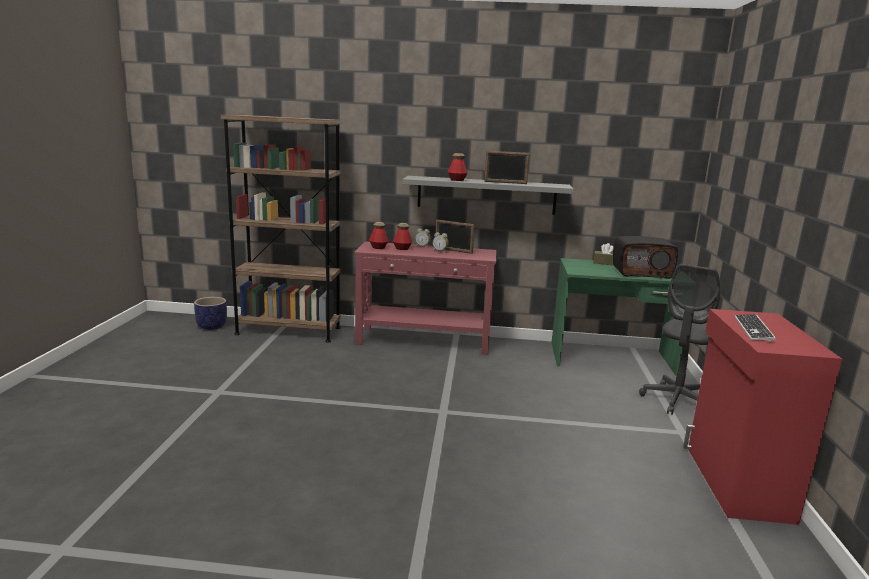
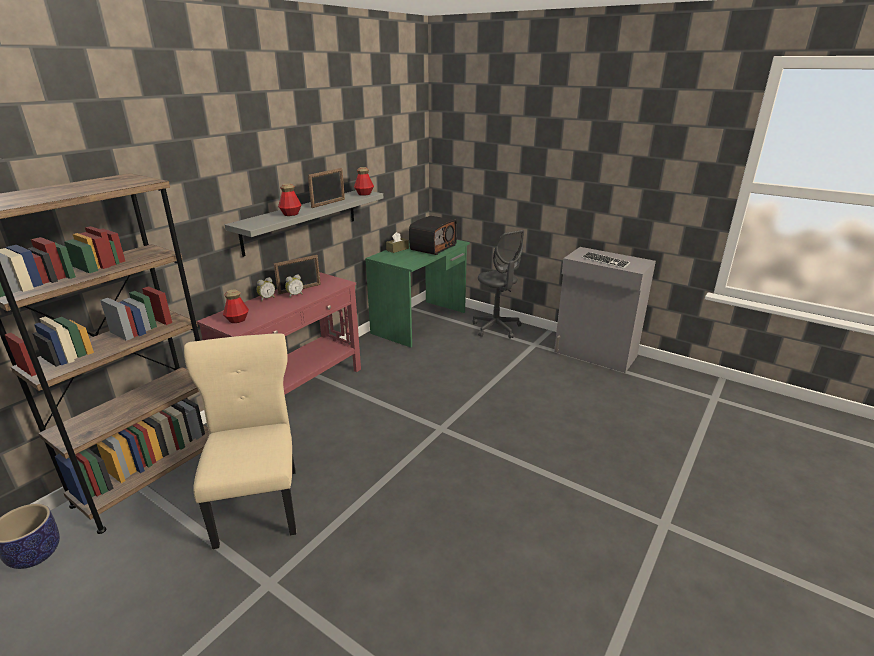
camera: 60 degrees left, 10 degrees up
(289, 366) = (259, 502): none -> beige chair
(402, 248) = (259, 309): bottle -> bottle (364, 194)
(736, 483) = (595, 354): red cabinet -> grey cabinet

